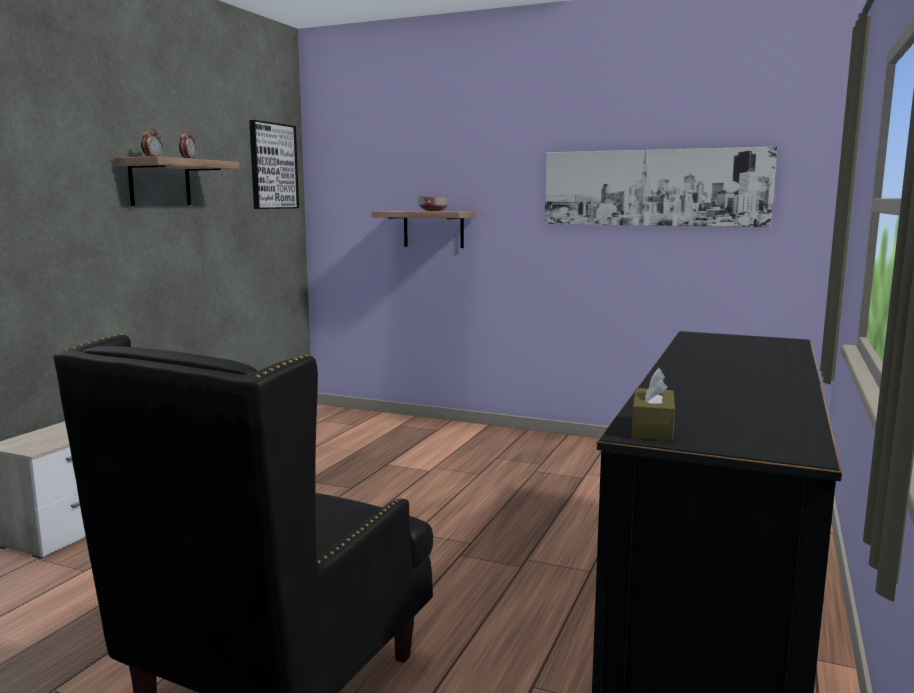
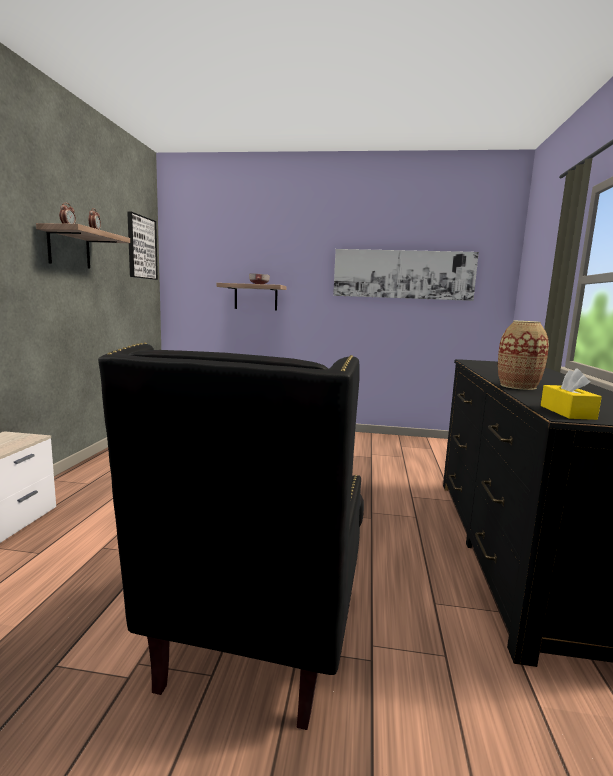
camera: 15 degrees left, 0 degrees up
(652, 428) = (567, 412): brown tissue box -> yellow tissue box
(673, 384) = (518, 386): none -> vase

